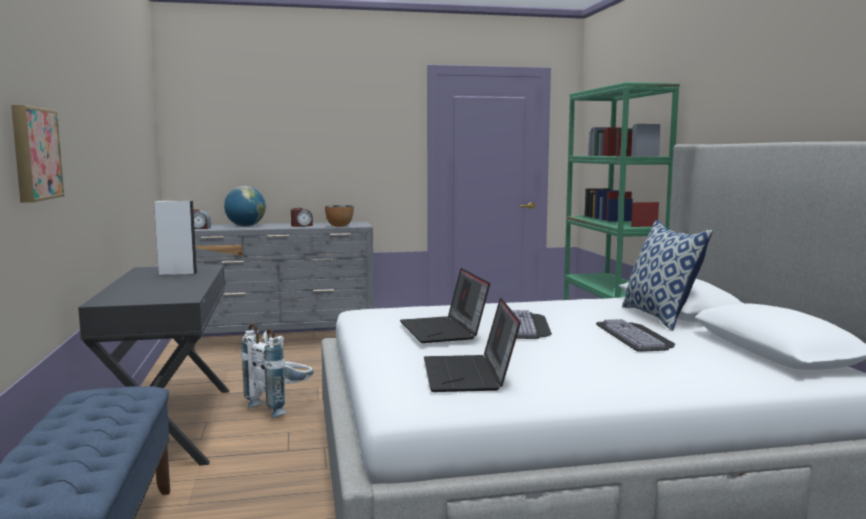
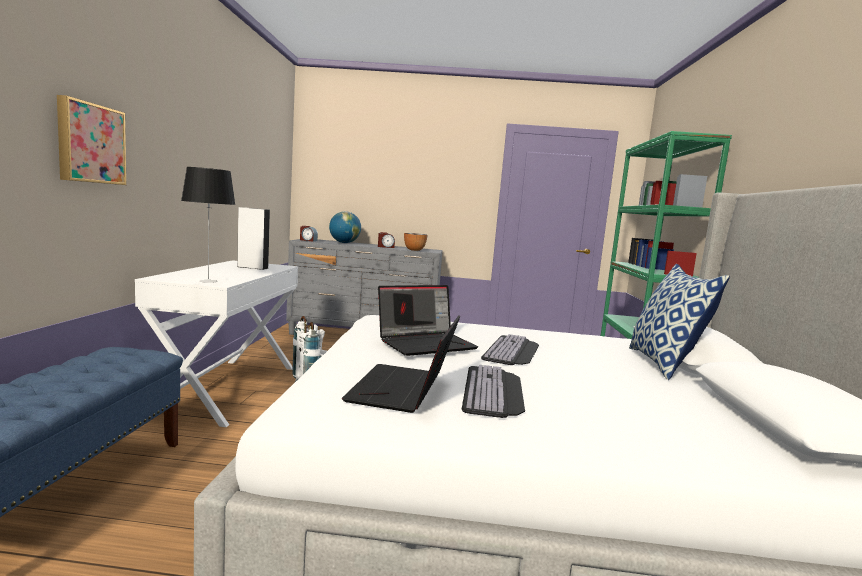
camera: 15 degrees right, 0 degrees up
(164, 297) = (208, 281): none -> table lamp
(170, 426) = (227, 389): black desk -> white desk
(444, 331) = (426, 343): laptop -> laptop turned 120 degrees counterclockwise
(637, 336) = (622, 379): keyboard -> keyboard (494, 391)

